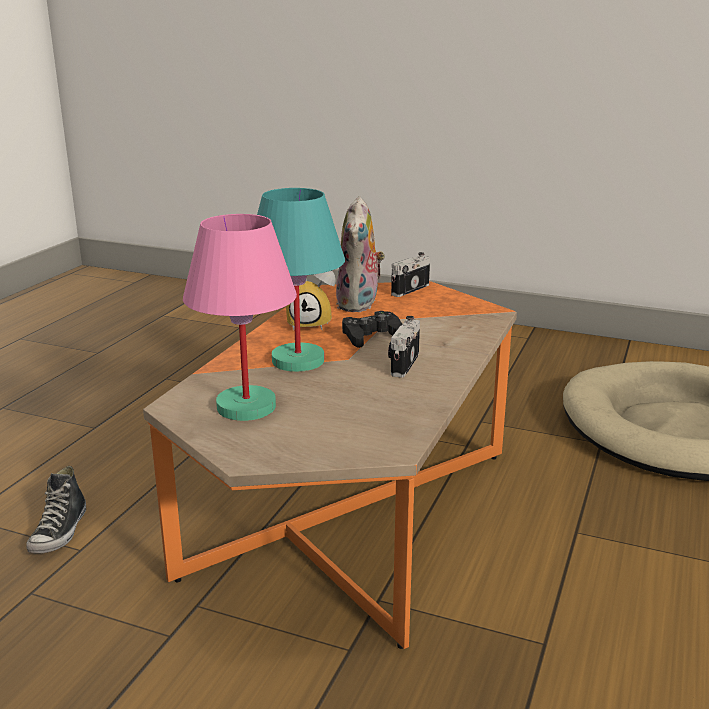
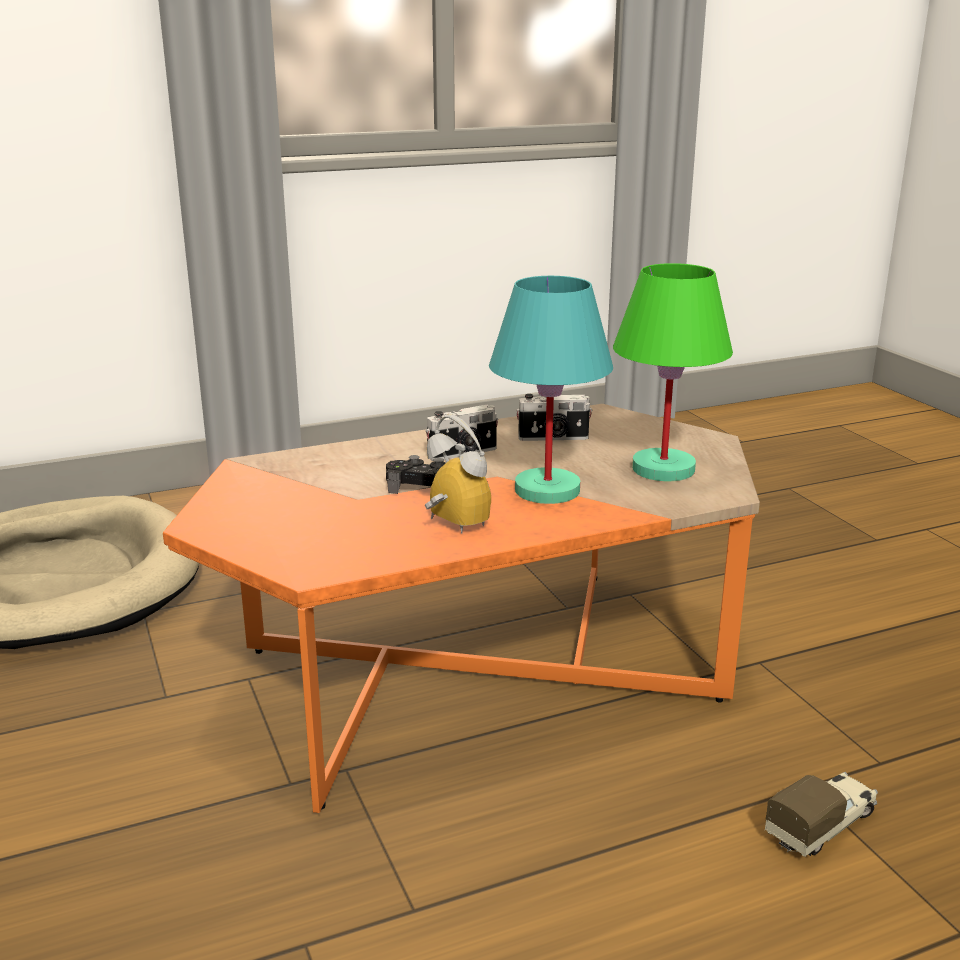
camera: 135 degrees left, 0 degrees up
(60, 532) = (822, 826): shoe -> toy truck
(245, 407) = (664, 469): pink table lamp -> green table lamp
(360, 304) = (336, 529): plush toy -> none
(408, 289) = (227, 527): camera -> camera (553, 438)

